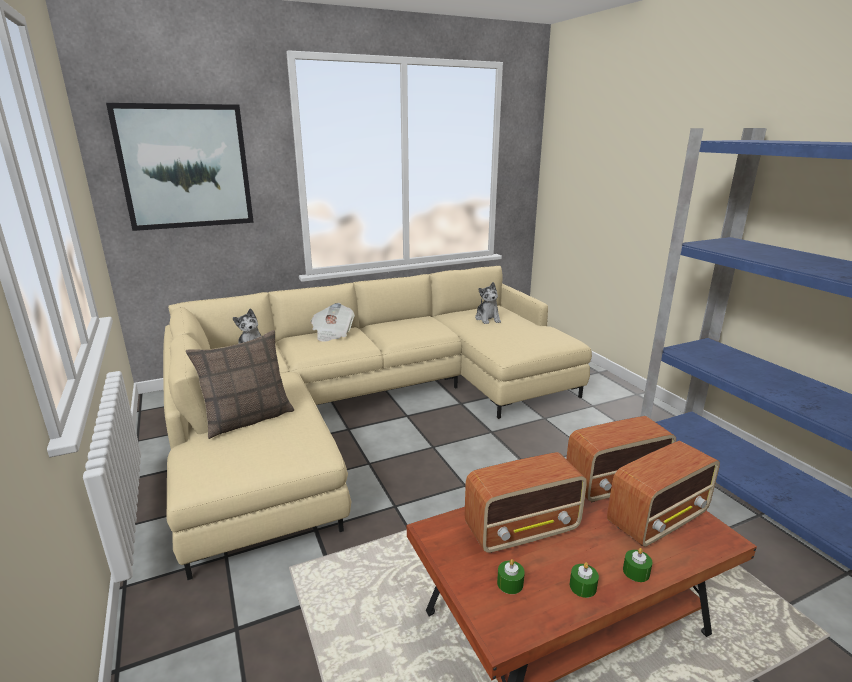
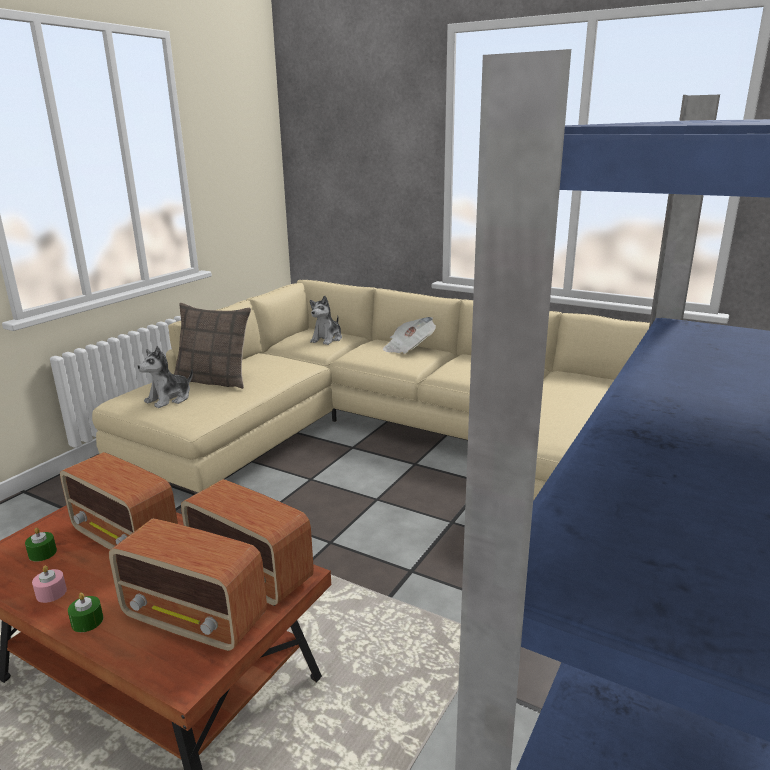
camera: 55 degrees right, 0 degrees up
(185, 167) = (347, 153): picture -> none
(487, 319) = (591, 393): plush toy -> plush toy (169, 399)
(582, 586) = (51, 593): green candle -> pink candle

